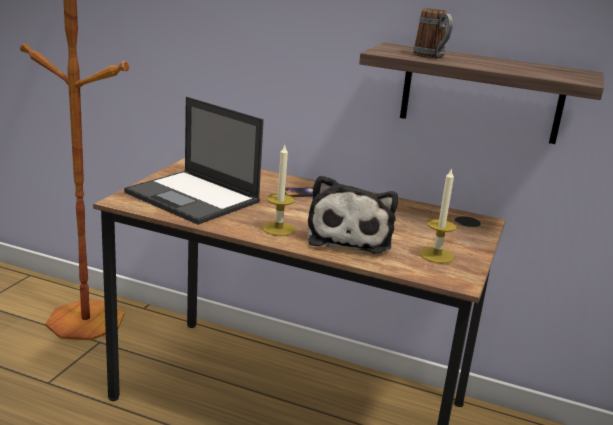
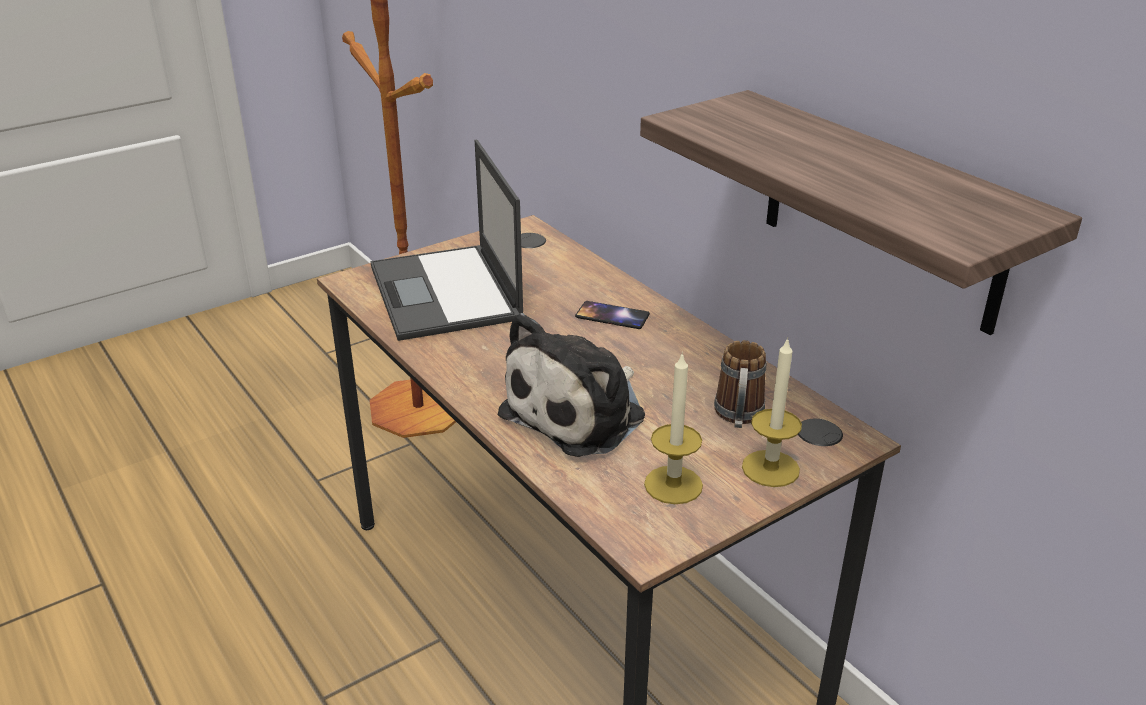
camera: 35 degrees right, 10 degrees up
(278, 229) = (494, 373): candle -> candle (770, 468)
(432, 57) = (758, 138): mug -> mug (738, 417)

